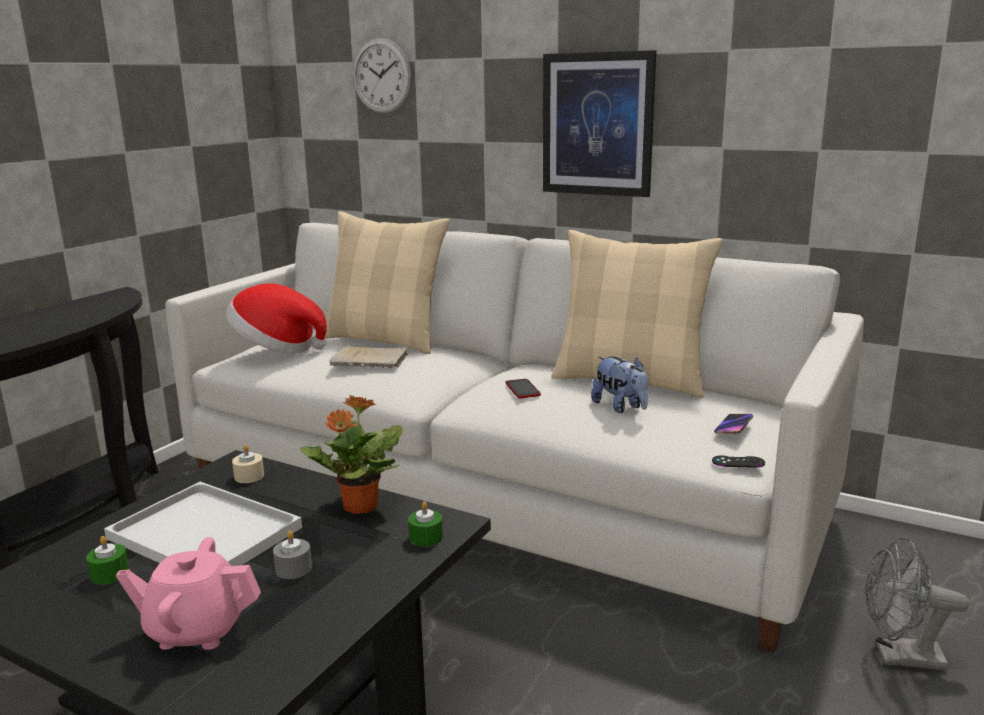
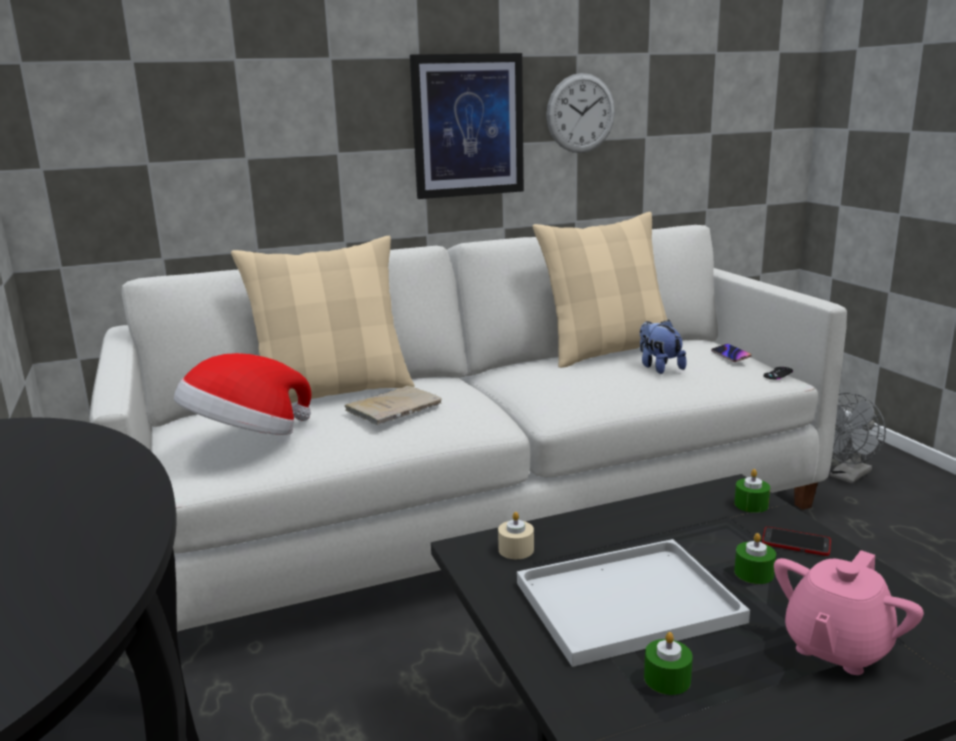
camera: 50 degrees left, 0 degrees up
(293, 568) = (754, 573): grey candle -> green candle
(359, 507) = (660, 515): potted plant -> none
(381, 76) = (187, 79): wall clock -> wall clock (580, 113)
(522, 389) = (578, 380): phone -> phone (796, 542)
(620, 407) = (659, 367): plush toy -> plush toy turned 120 degrees counterclockwise

